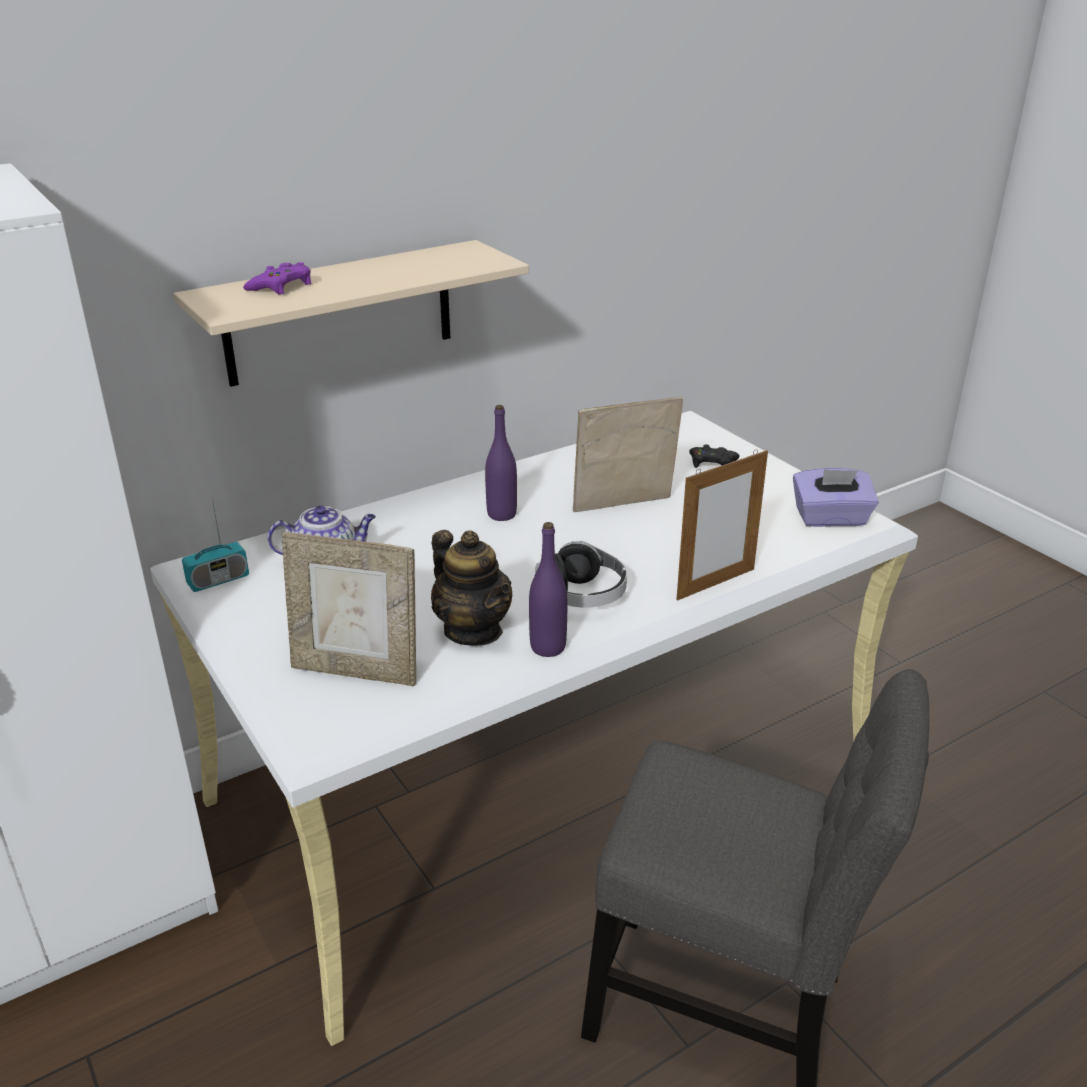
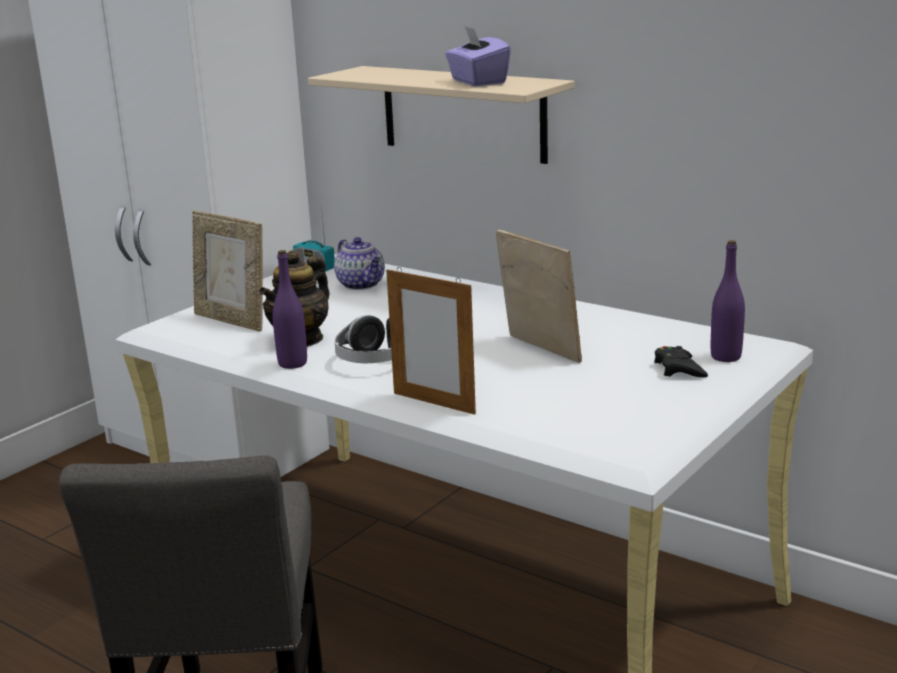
camera: 70 degrees right, 10 degrees down
(281, 286) = (395, 73): purple game controller -> none
(357, 670) = (232, 320): picture frame -> picture frame turned 45 degrees counterclockwise
(501, 514) = (479, 314): purple bottle -> purple bottle (725, 357)
(831, 518) = (618, 436): purple tissue box -> purple tissue box (477, 82)

